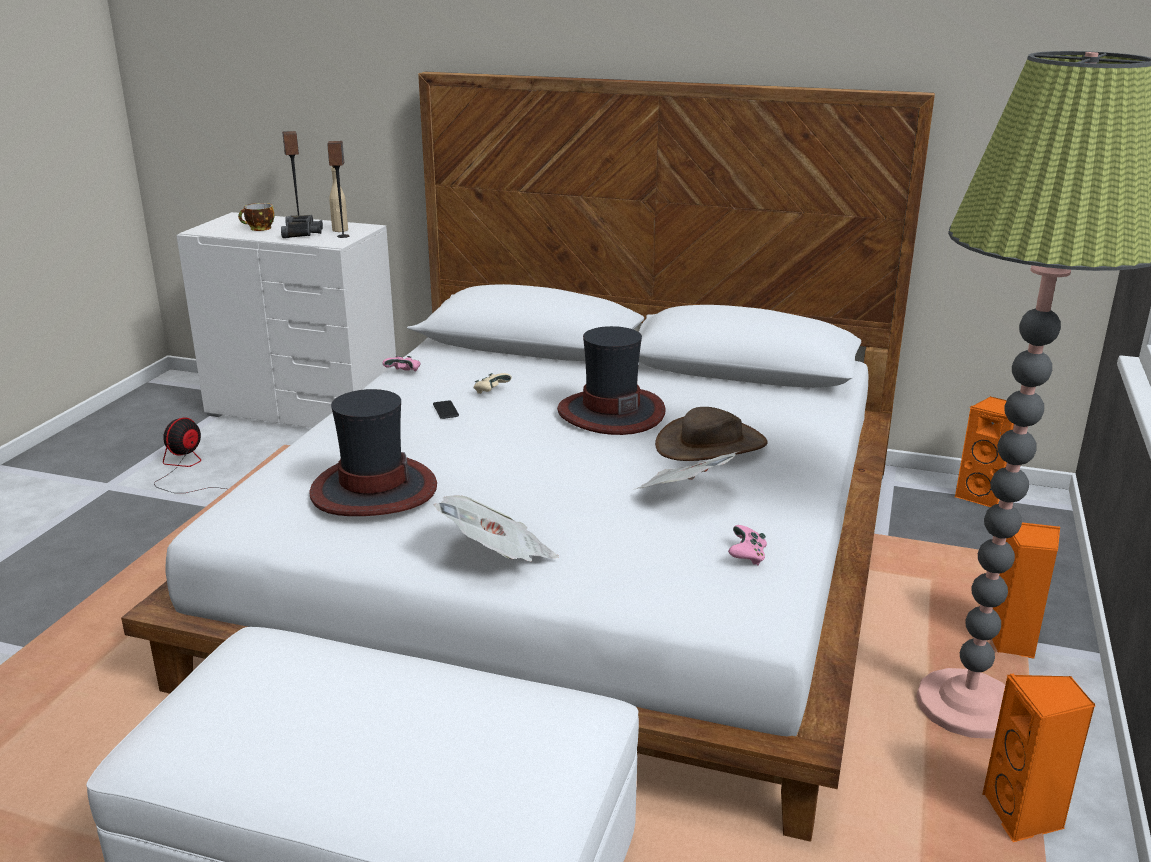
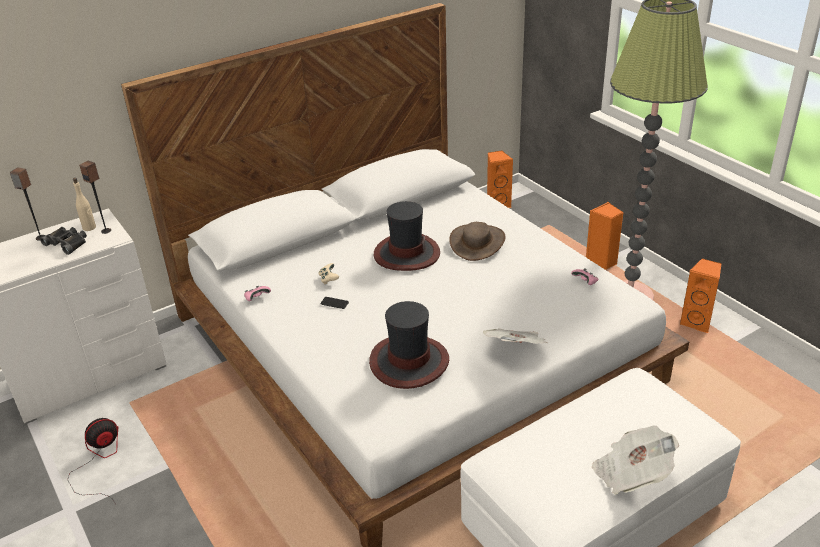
camera: 50 degrees left, 10 degrees up
(186, 470) = (100, 461): fan -> fan turned 75 degrees clockwise
(259, 229) = (26, 257): cup -> none
(685, 495) = (514, 272): newspaper -> newspaper (631, 473)

